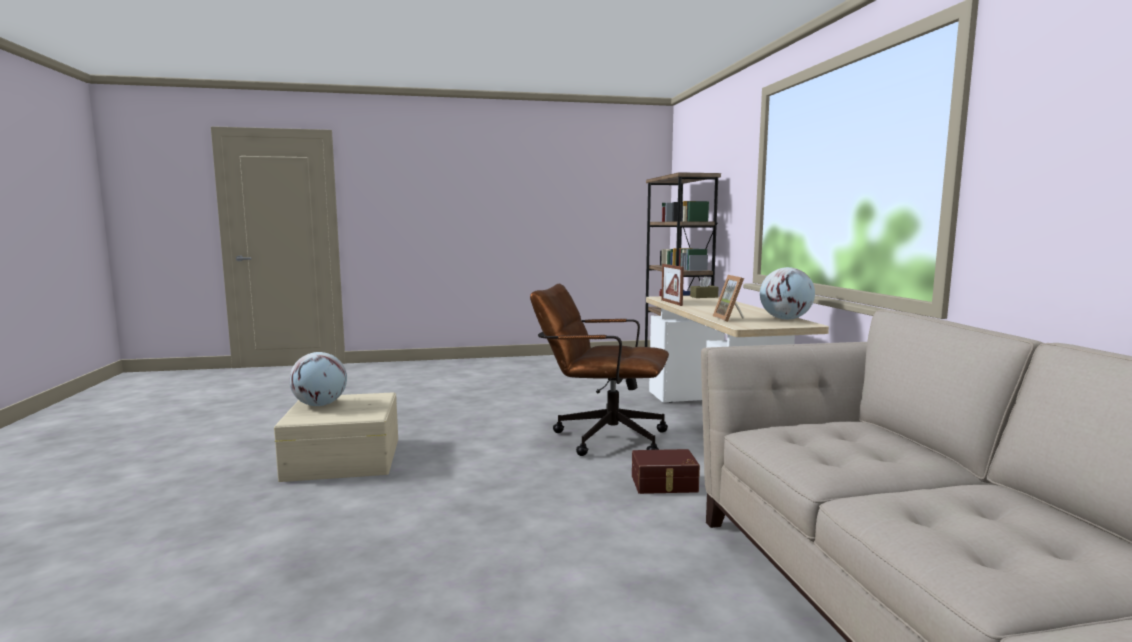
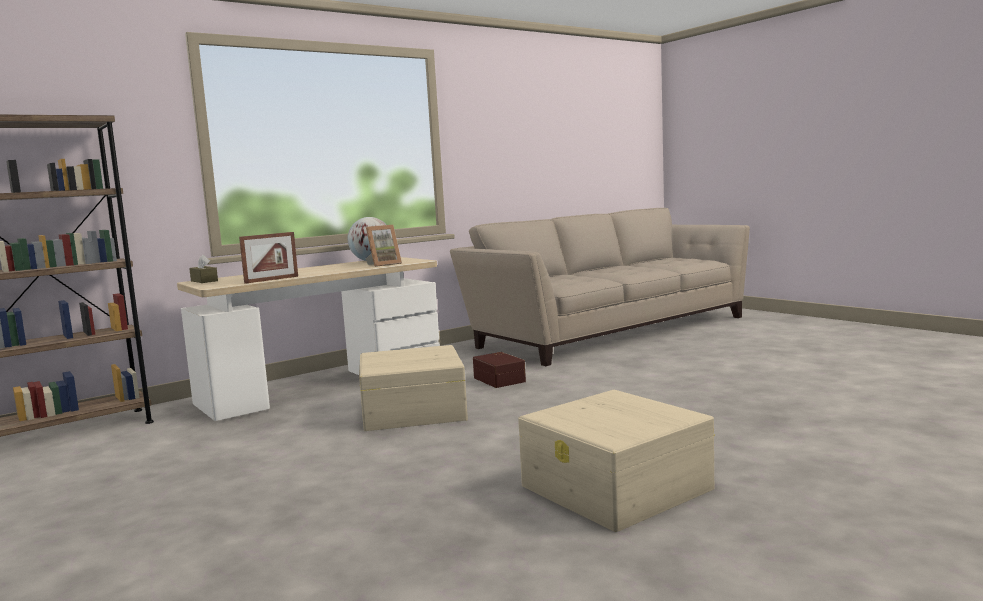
camera: 115 degrees left, 0 degrees up
(320, 405) = (625, 424): globe -> none
(601, 437) = (412, 410): brown office chair -> beige storage box

